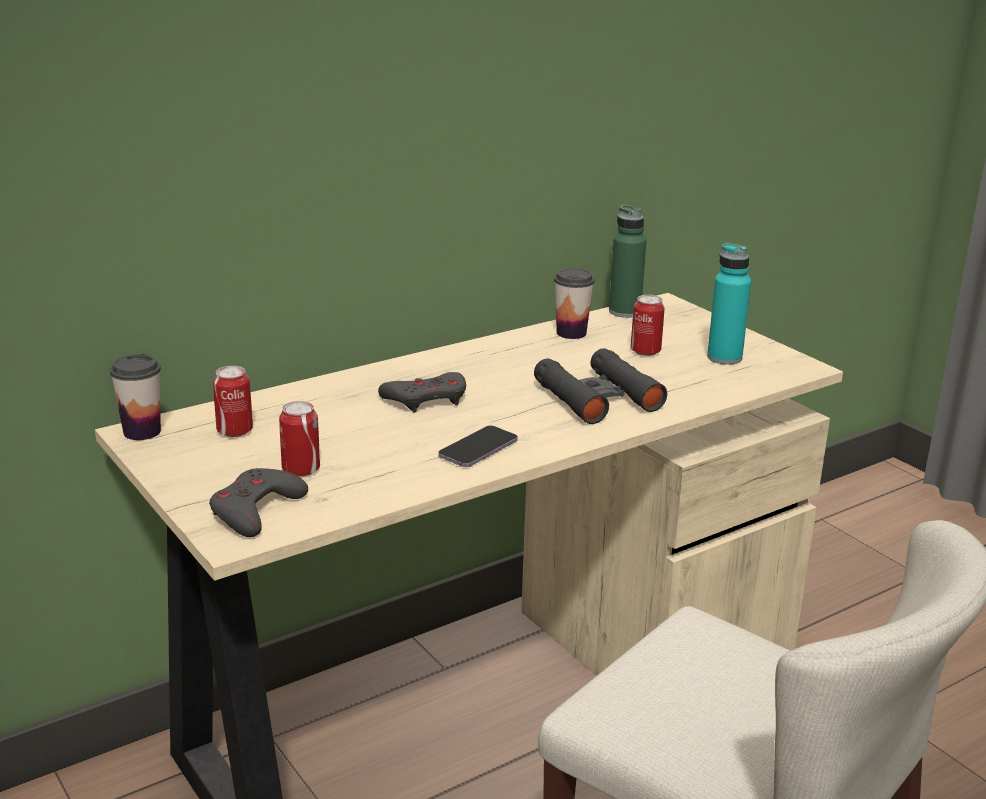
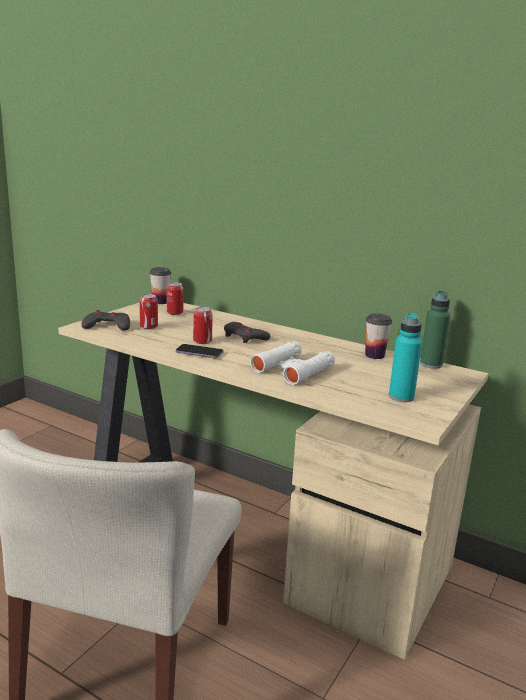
camera: 65 degrees right, 5 degrees down
(597, 397) = (292, 370): black binoculars -> white binoculars
(645, 351) = (377, 375): can -> can (202, 341)

